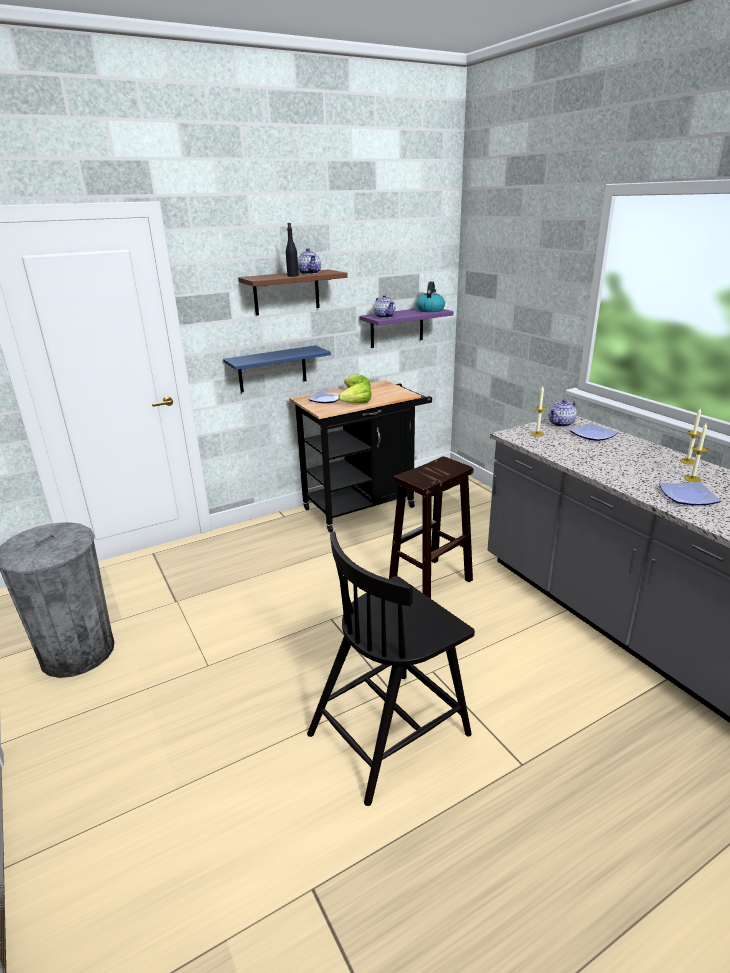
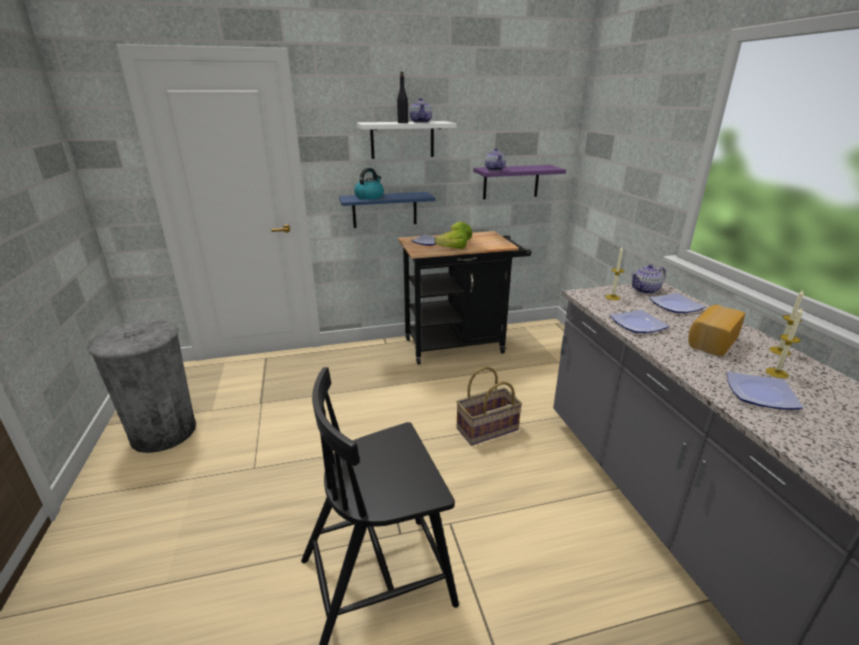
camera: 15 degrees right, 0 degrees up
(286, 292) = (402, 140): brown shelf -> white shelf
(430, 310) = (544, 167): kettle -> kettle (369, 197)
(430, 583) = (487, 430): brown stool -> basket
(572, 455) = (639, 325): none -> plate
(634, 461) = (710, 341): none -> bread

